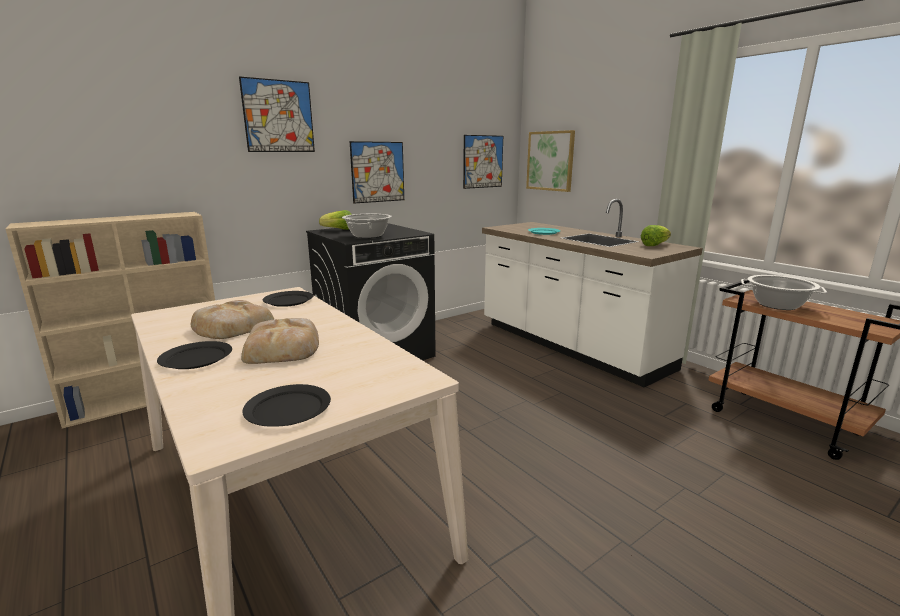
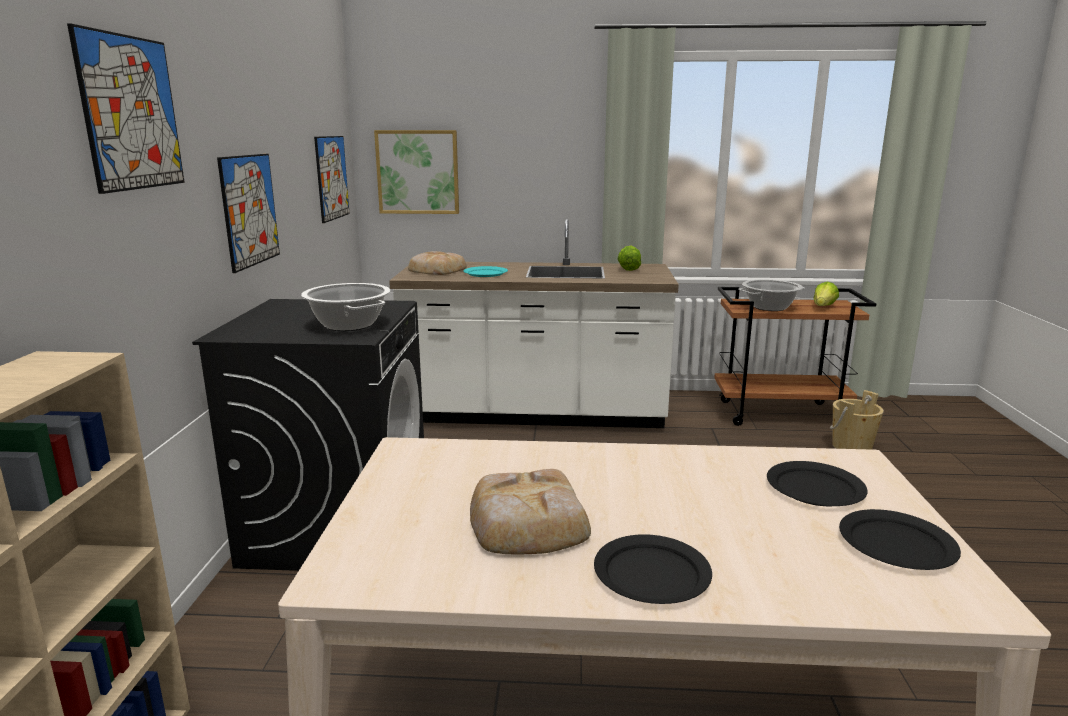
camera: 50 degrees left, 0 degrees up
(283, 348) = (678, 506): bread -> bread (437, 270)
(288, 301) = (453, 459): black plate -> black plate (815, 488)
(339, 230) = (251, 326): lettuce -> lettuce (823, 307)
(808, 476) = (851, 447): none -> beige bucket

